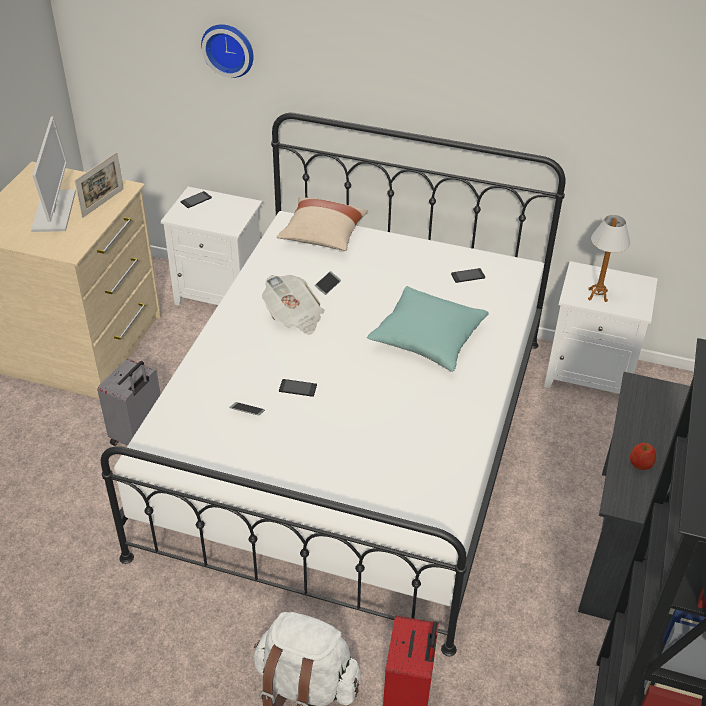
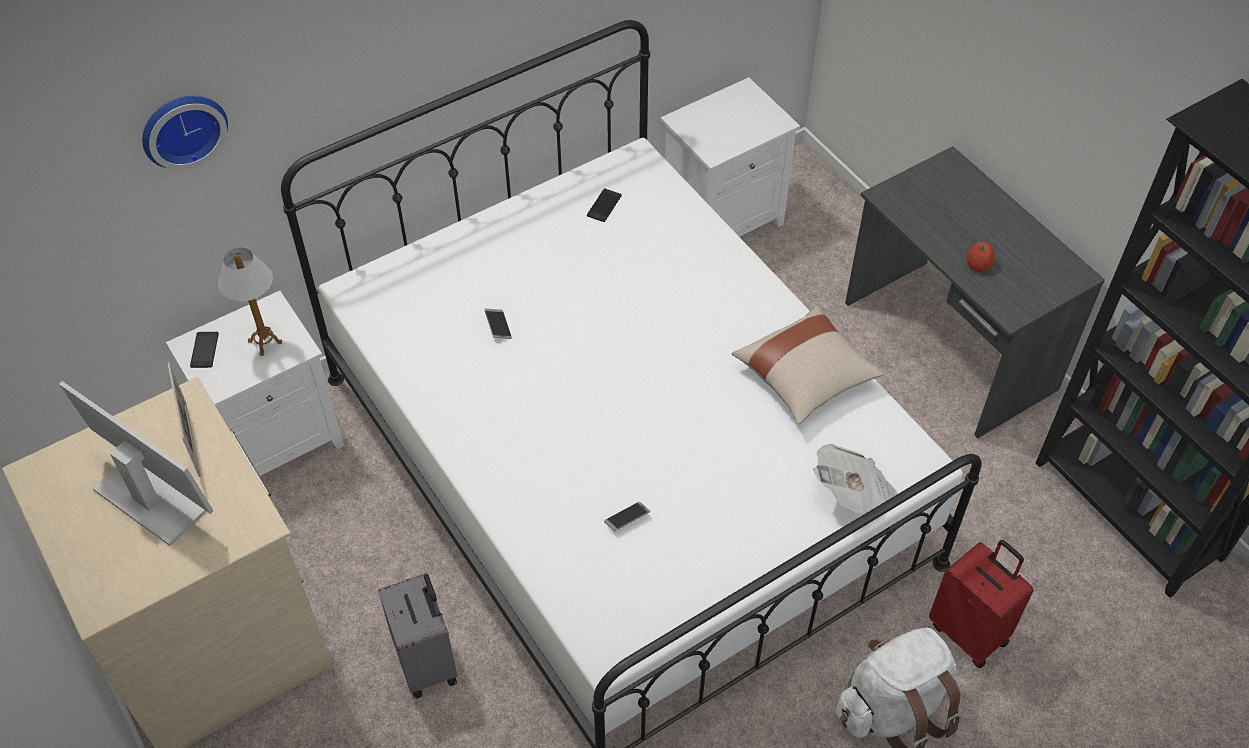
camera: 50 degrees left, 10 degrees up
(294, 317) = (519, 387): newspaper -> newspaper (854, 494)
(298, 388) = (633, 453): phone -> none
(322, 236) = (409, 278): beige pillow -> beige pillow (805, 377)
(427, 338) = (664, 300): turquoise pillow -> none
(597, 295) = (729, 134): table lamp -> table lamp (265, 342)

